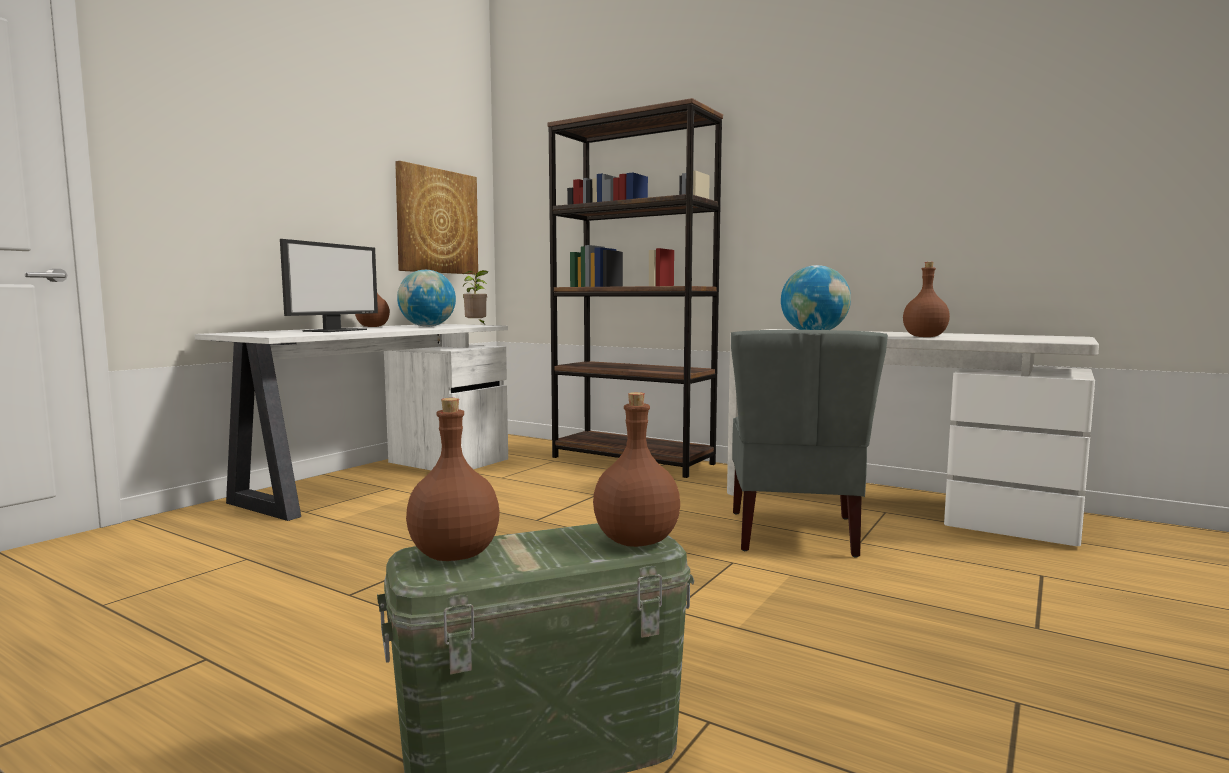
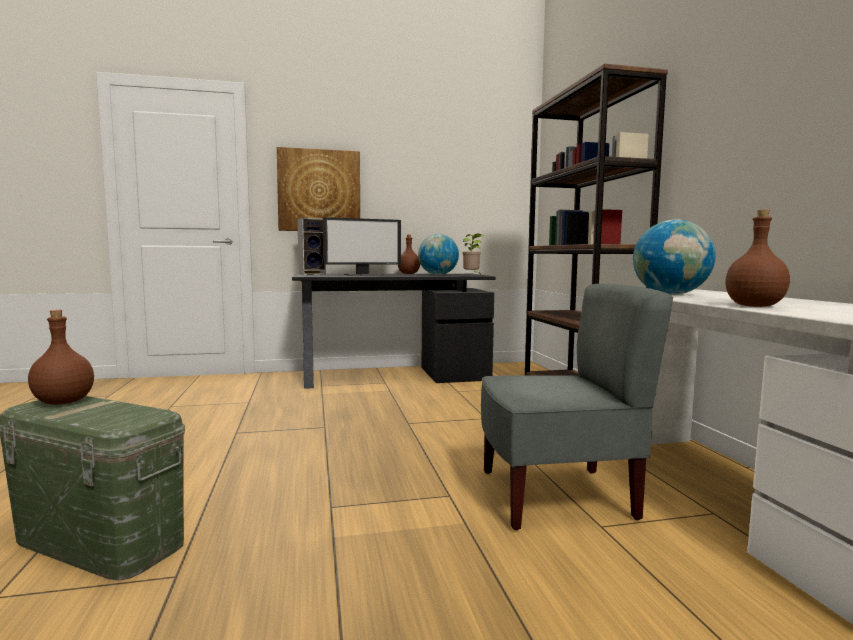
camera: 45 degrees right, 0 degrees up
(246, 333) = (313, 274): none -> speaker
(376, 479) = (392, 376): white desk -> black desk
(437, 221) = (479, 198): picture -> picture (319, 191)
(634, 541) = (121, 421): brown bottle -> none
(794, 534) = (557, 496): grey chair -> grey chair turned 150 degrees counterclockwise

